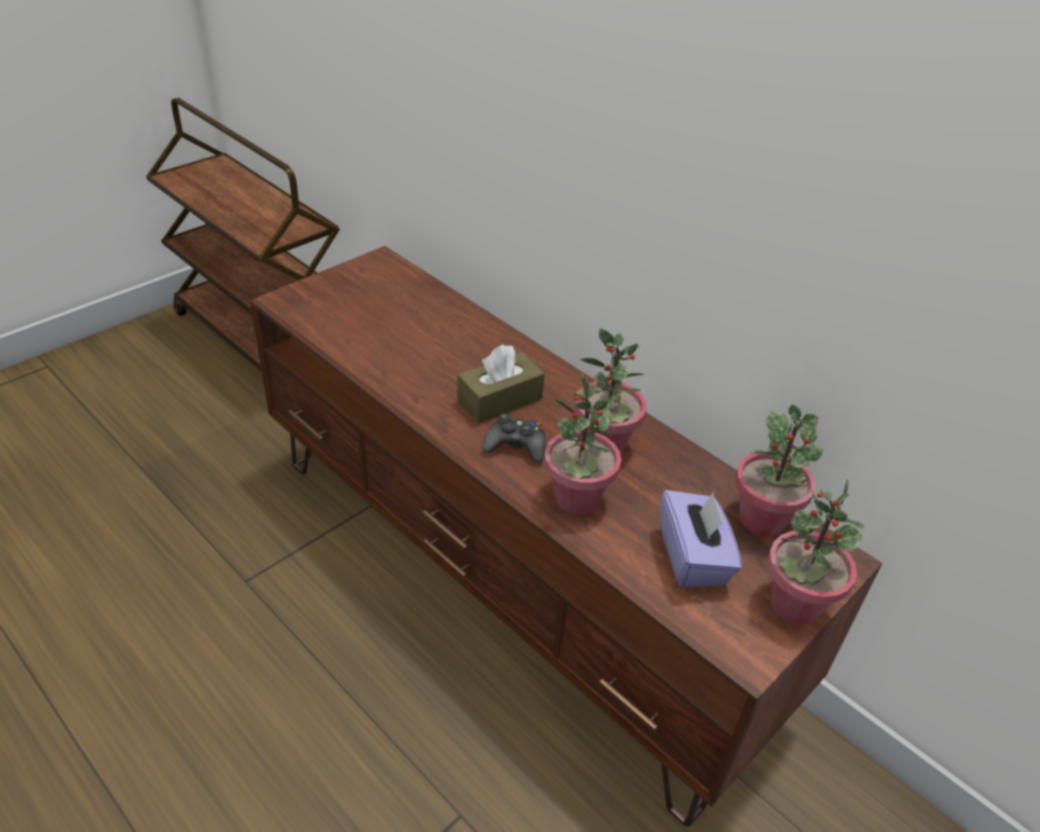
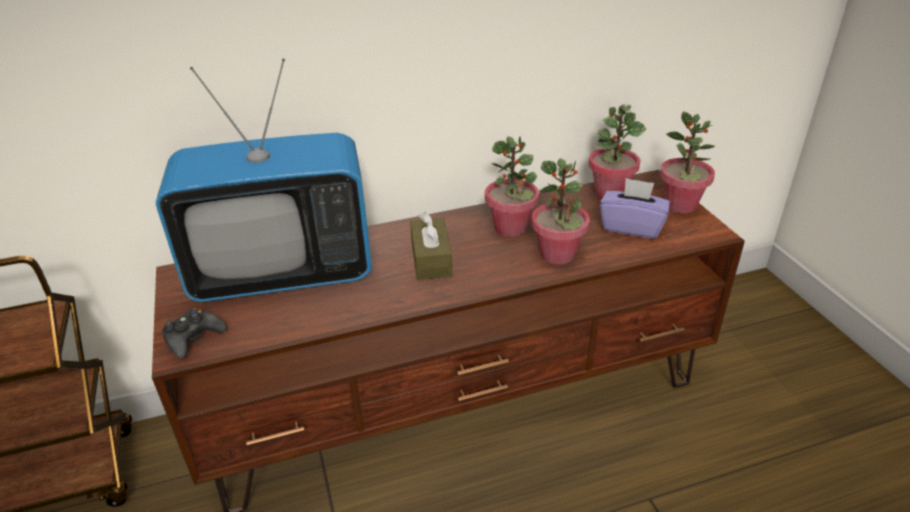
camera: 60 degrees left, 5 degrees down
(417, 314) = (283, 273): none -> television
(515, 446) = (489, 266): black game controller -> black game controller (193, 338)

